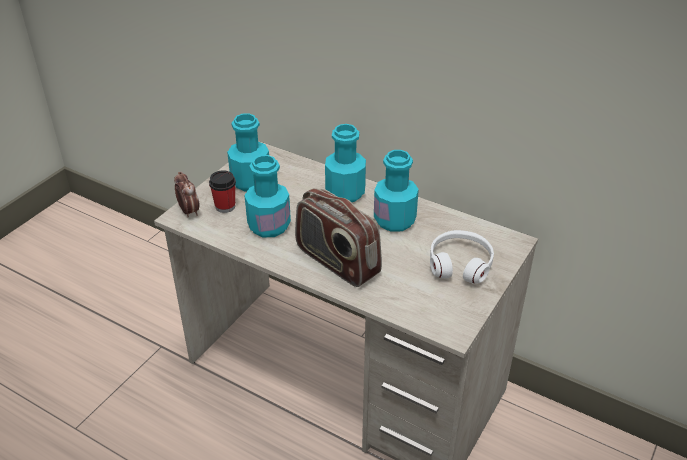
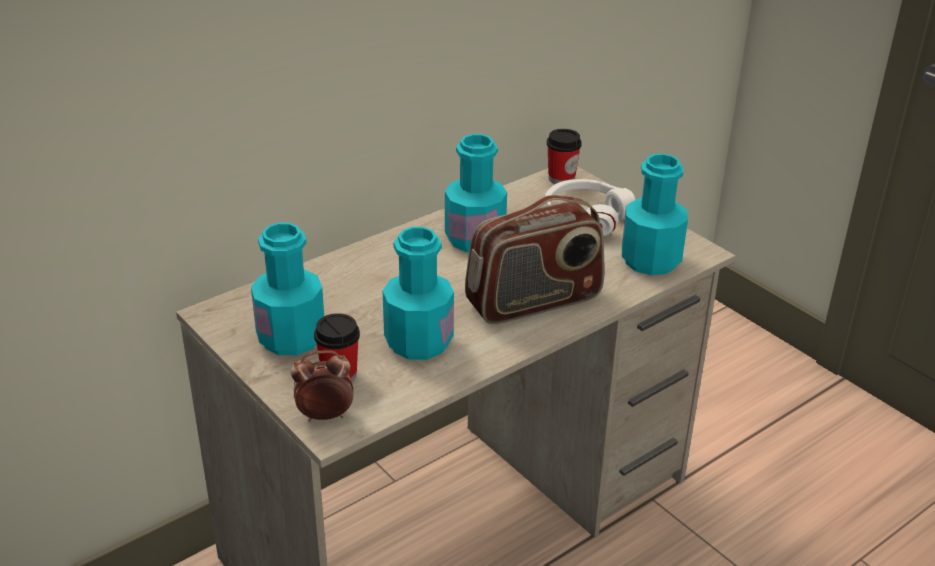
camera: 70 degrees left, 5 degrees down
(345, 192) = (386, 261): turquoise bottle -> turquoise bottle (650, 260)
(507, 240) = (561, 178): none -> cup

